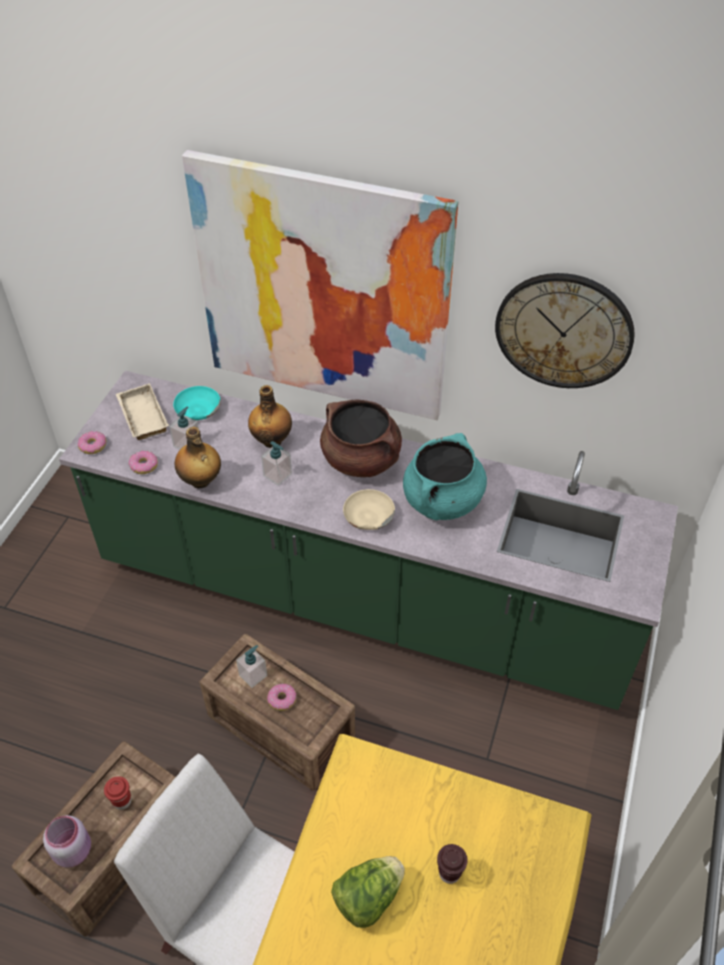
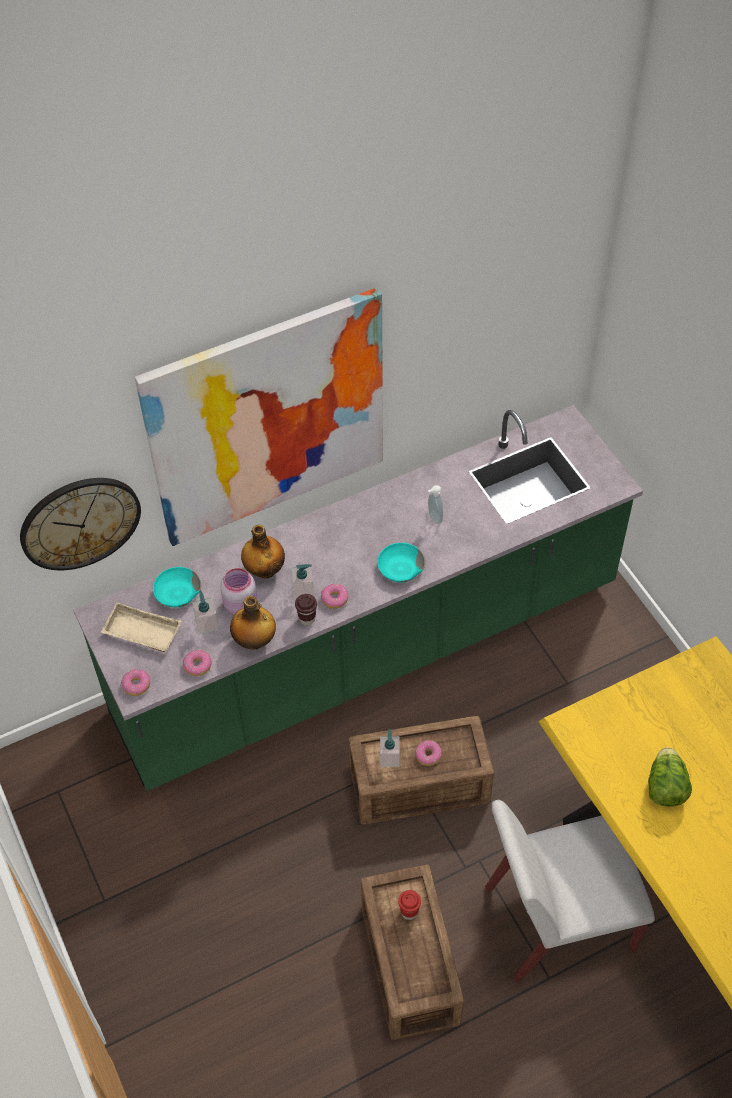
camera: 45 degrees left, 5 degrees up
(74, 849) = (417, 968): pink jar -> pink jar (240, 604)
(291, 498) = (334, 599): none -> donut
(361, 460) = (345, 533): brown cooking pot -> none
(367, 516) = (400, 568): beige bowl -> turquoise bowl
(442, 501) = (433, 518): turquoise cooking pot -> soap dispenser
(449, 873) = (688, 734): brown cup -> brown cup (307, 619)
(564, 330) = (468, 332): wall clock -> wall clock (80, 522)

